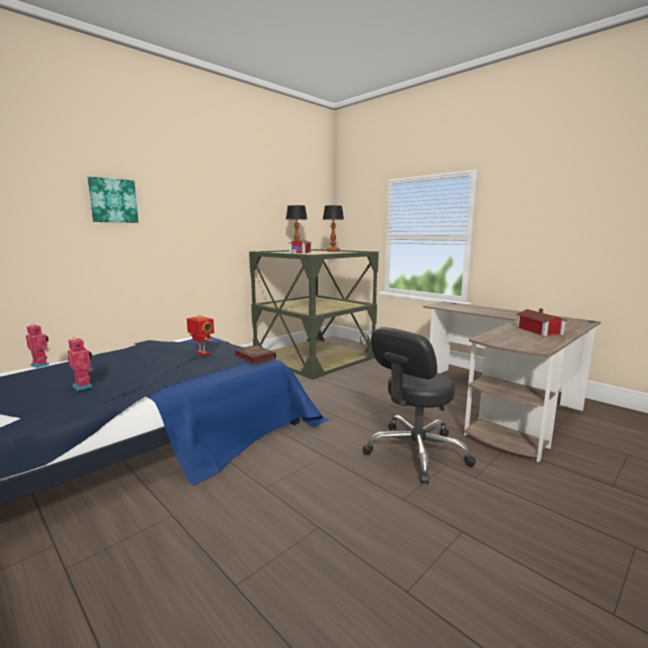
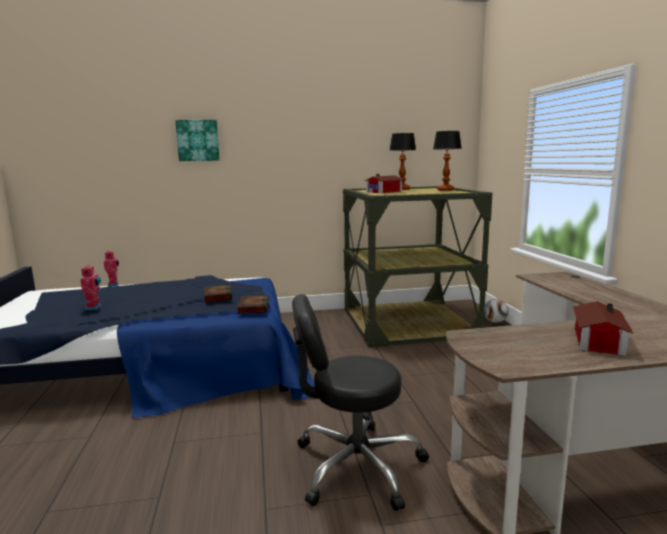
camera: 35 degrees right, 0 degrees up
(202, 354) = (217, 296): toy robot -> book

